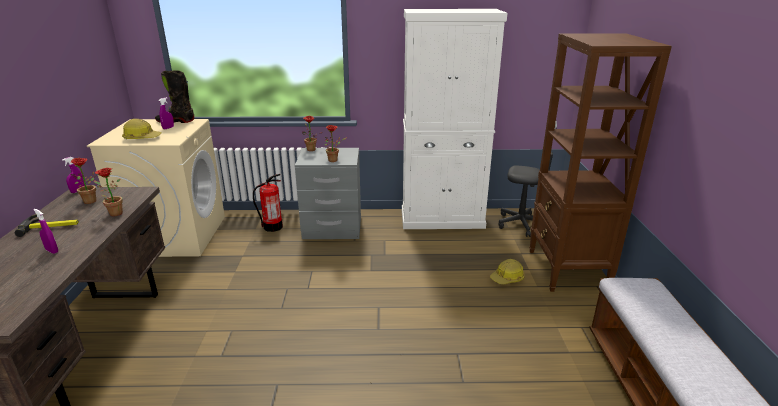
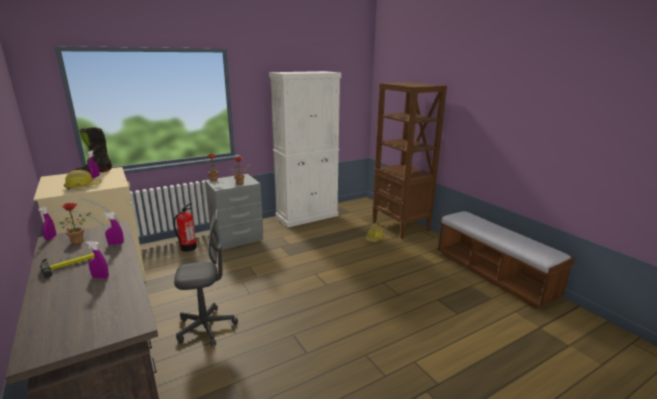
camera: 30 degrees left, 5 degrees down
(113, 213) = (116, 244): potted plant -> purple spray bottle
(521, 224) = (356, 209): grey office chair -> grey office chair (206, 327)

